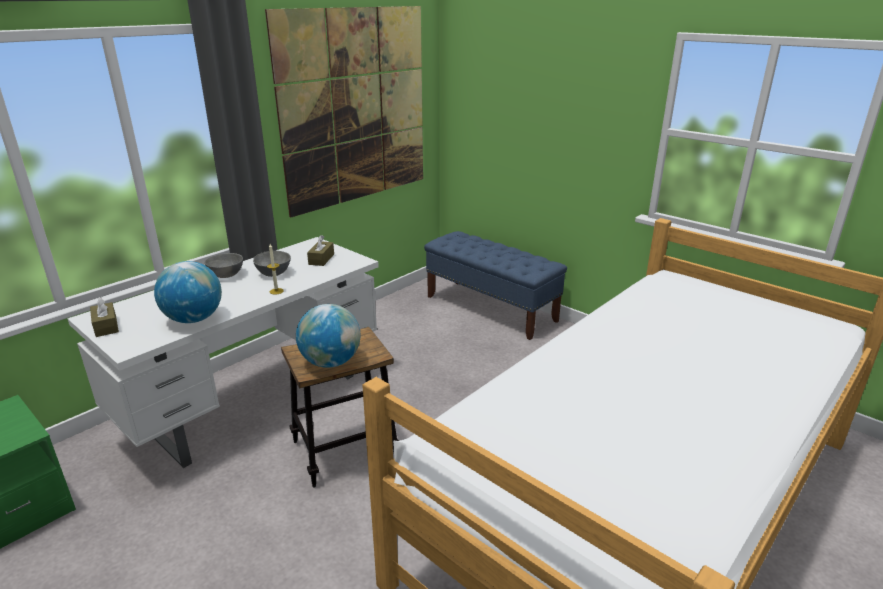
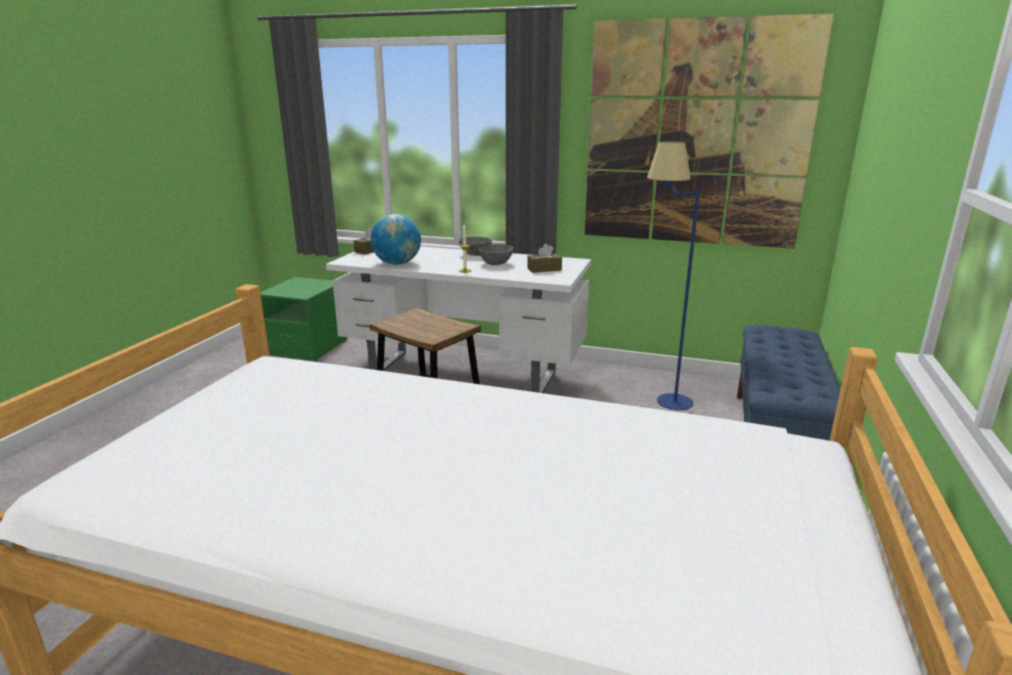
camera: 65 degrees right, 5 degrees down
(331, 362) = (408, 327): globe -> none
(401, 323) = (659, 397): none -> blue floor lamp

